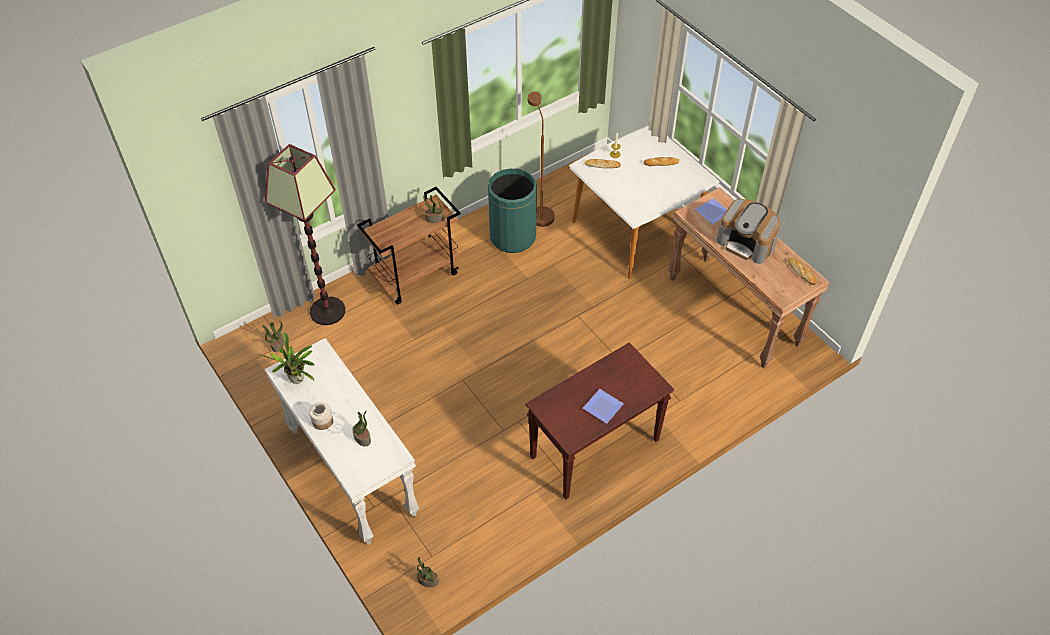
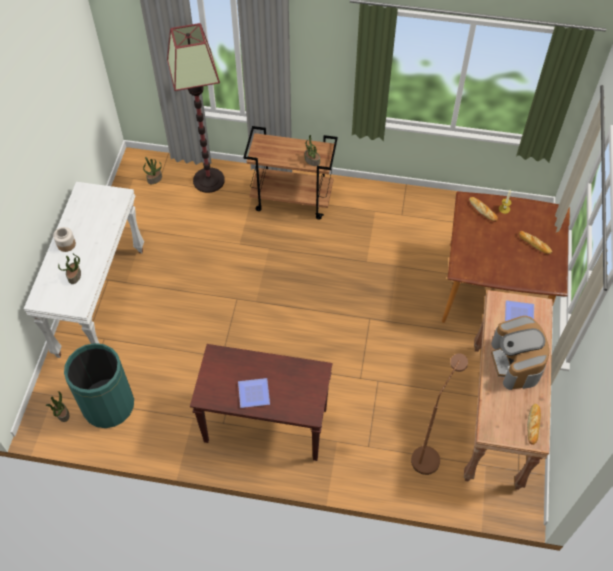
camera: 45 degrees right, 5 degrees up
(298, 380) = (84, 205): potted plant -> none
(512, 237) = (391, 222): green trash can -> green trash can (108, 405)
(539, 212) = (433, 219): brown floor lamp -> brown floor lamp (428, 454)
(637, 229) = (495, 289): white dining table -> brown dining table

